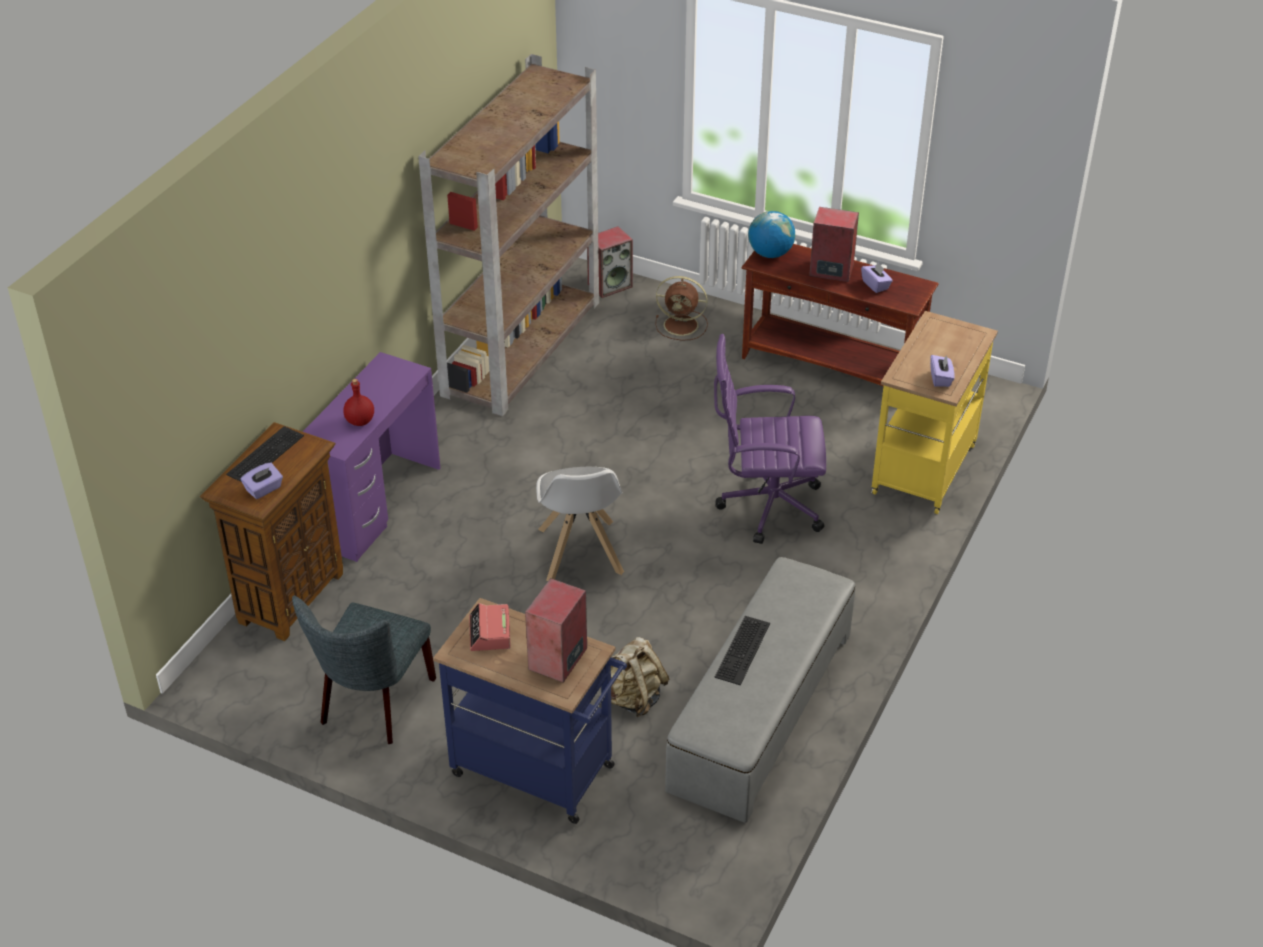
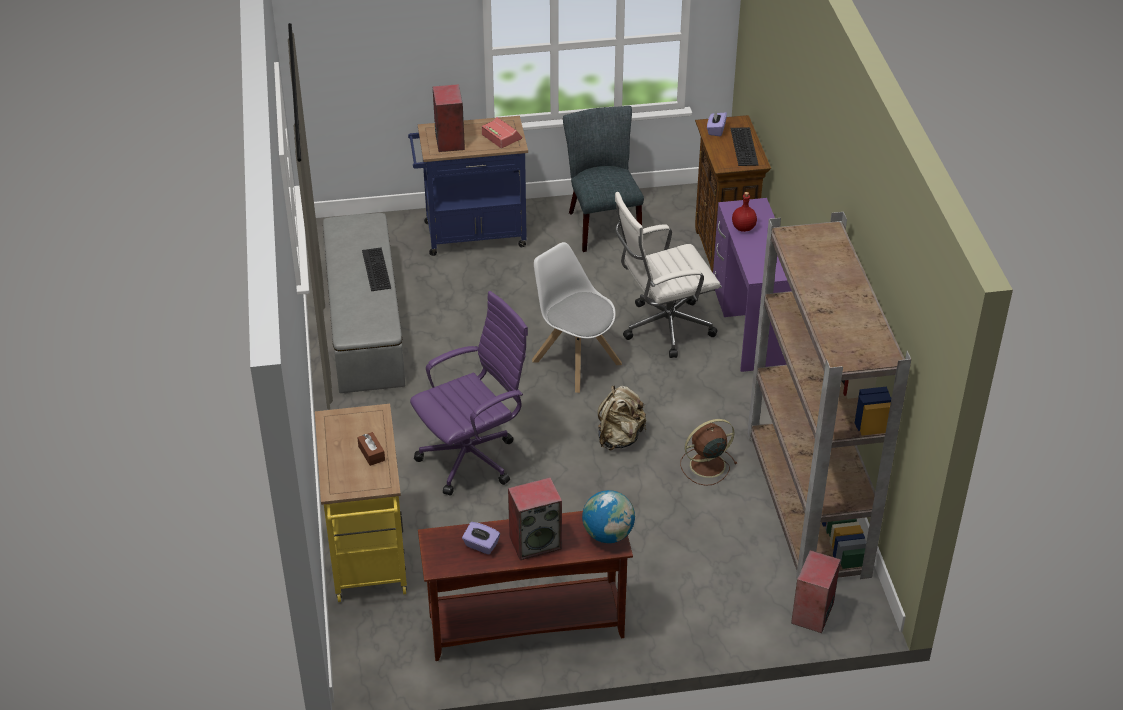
camera: 145 degrees right, 0 degrees up
(458, 544) = (663, 328): none -> white office chair
(632, 698) = (453, 293): beige backpack -> beige backpack (619, 438)
(682, 325) = (700, 601): brown fan -> brown fan (706, 465)
(928, 347) = (371, 453): none -> brown tissue box
(940, 378) = (341, 427): purple tissue box -> none

